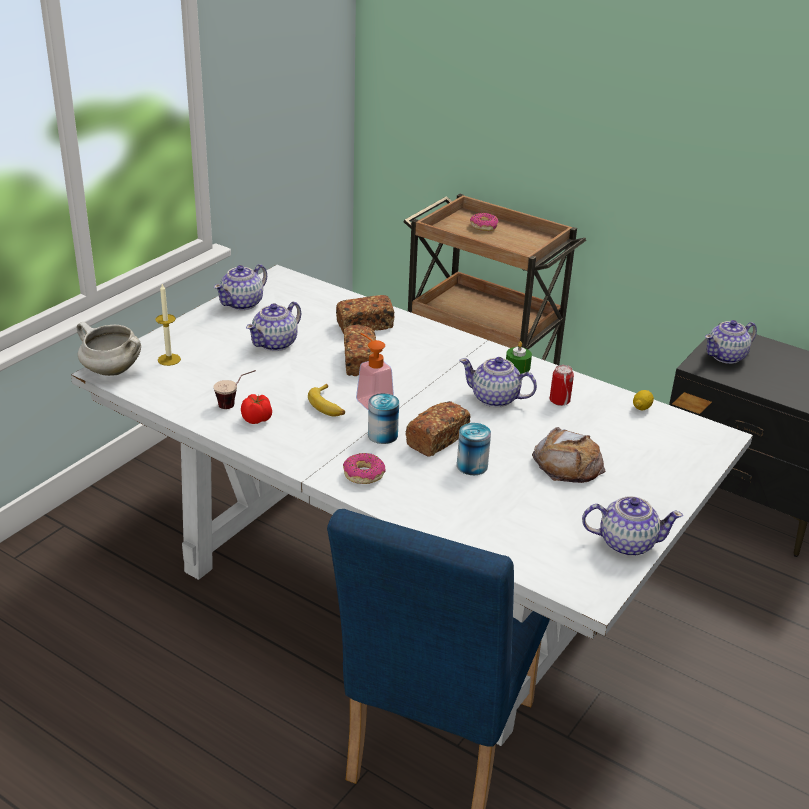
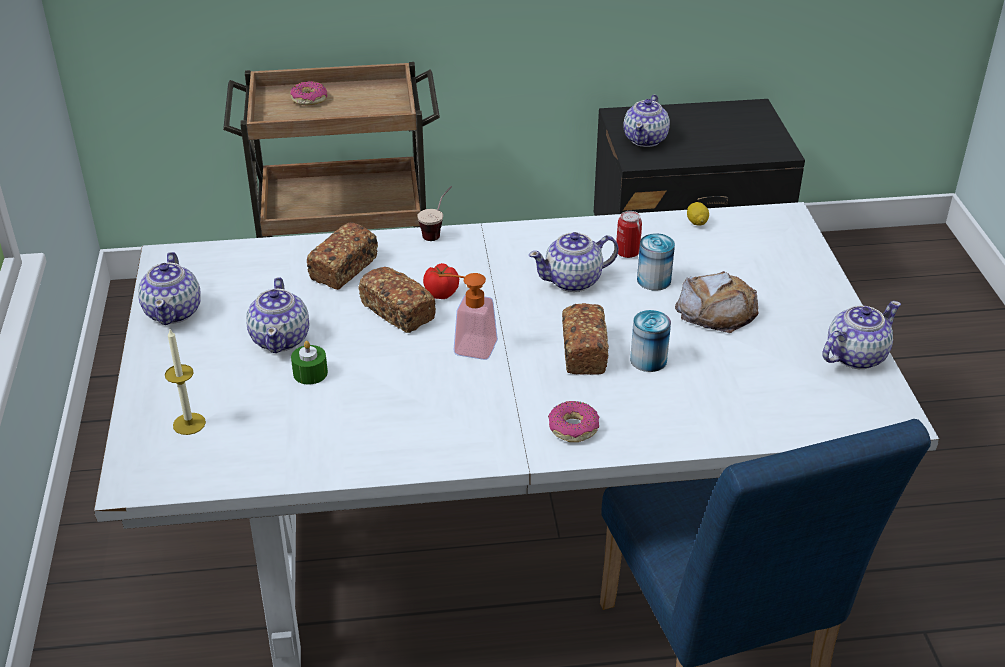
camera: 40 degrees left, 5 degrees up
(110, 371) = (139, 477): white cooking pot -> none
(236, 404) = (342, 431): cup -> cup (437, 232)
(257, 419) = (389, 434): tomato -> tomato (442, 293)
(328, 406) = (437, 377): banana -> none
(382, 435) = (531, 377): can -> can (654, 280)
(517, 367) = (547, 238): green candle -> green candle (310, 373)

